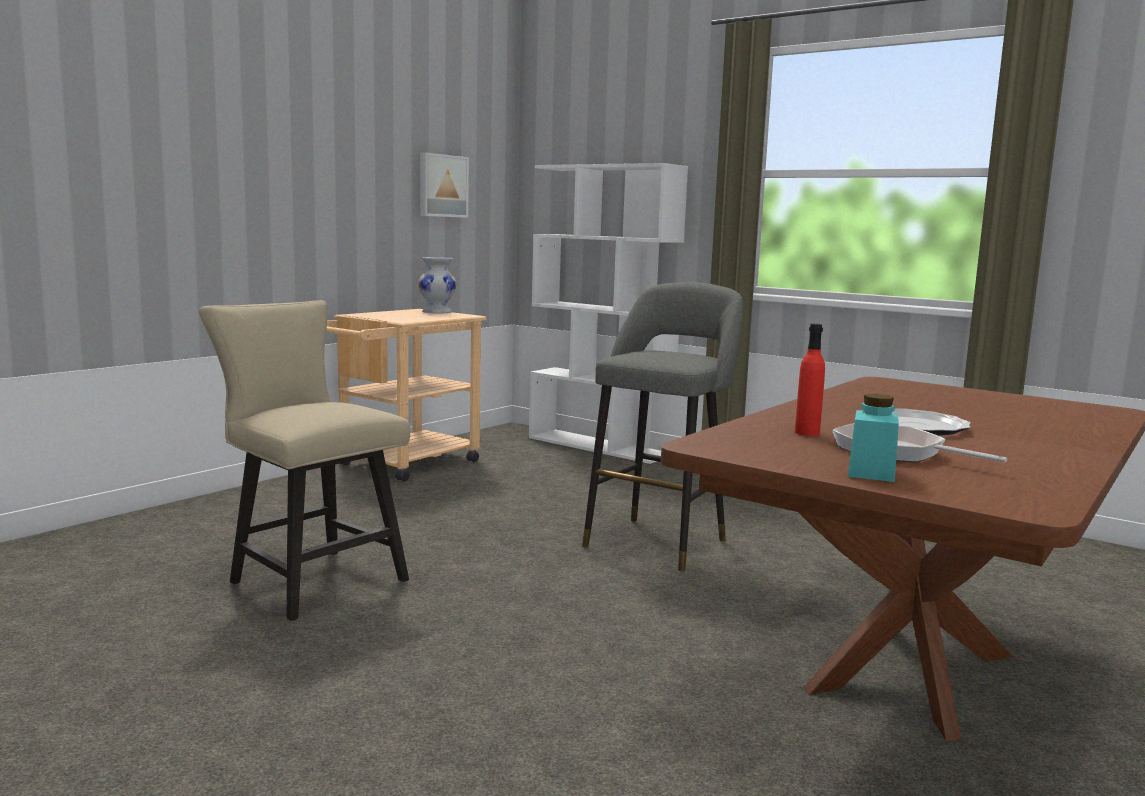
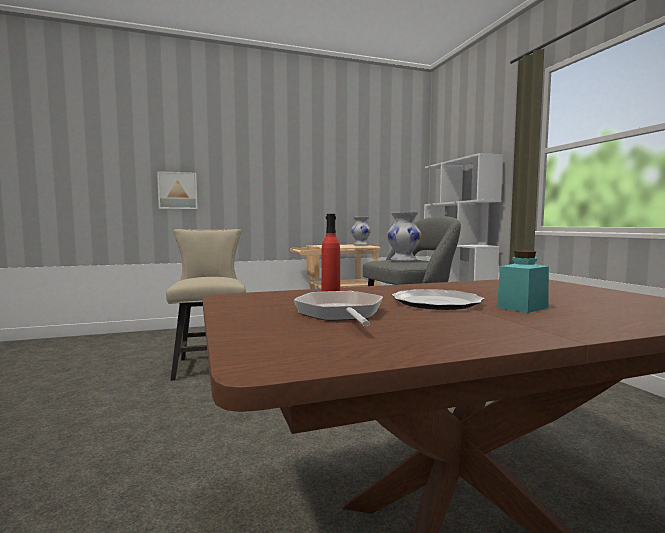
camera: 35 degrees right, 5 degrees down
(442, 186) = (377, 182): picture -> picture (177, 190)
(670, 356) = (403, 260): none -> white vase
(871, 472) = (262, 321): turquoise jar -> turquoise jar (522, 307)

